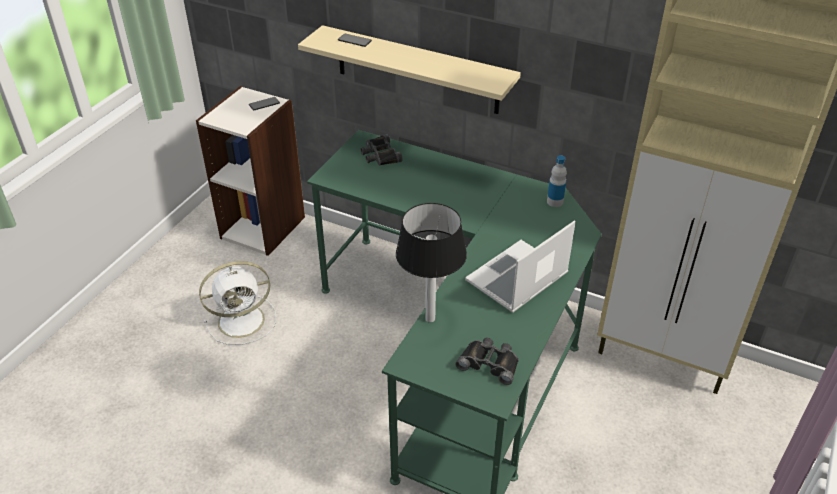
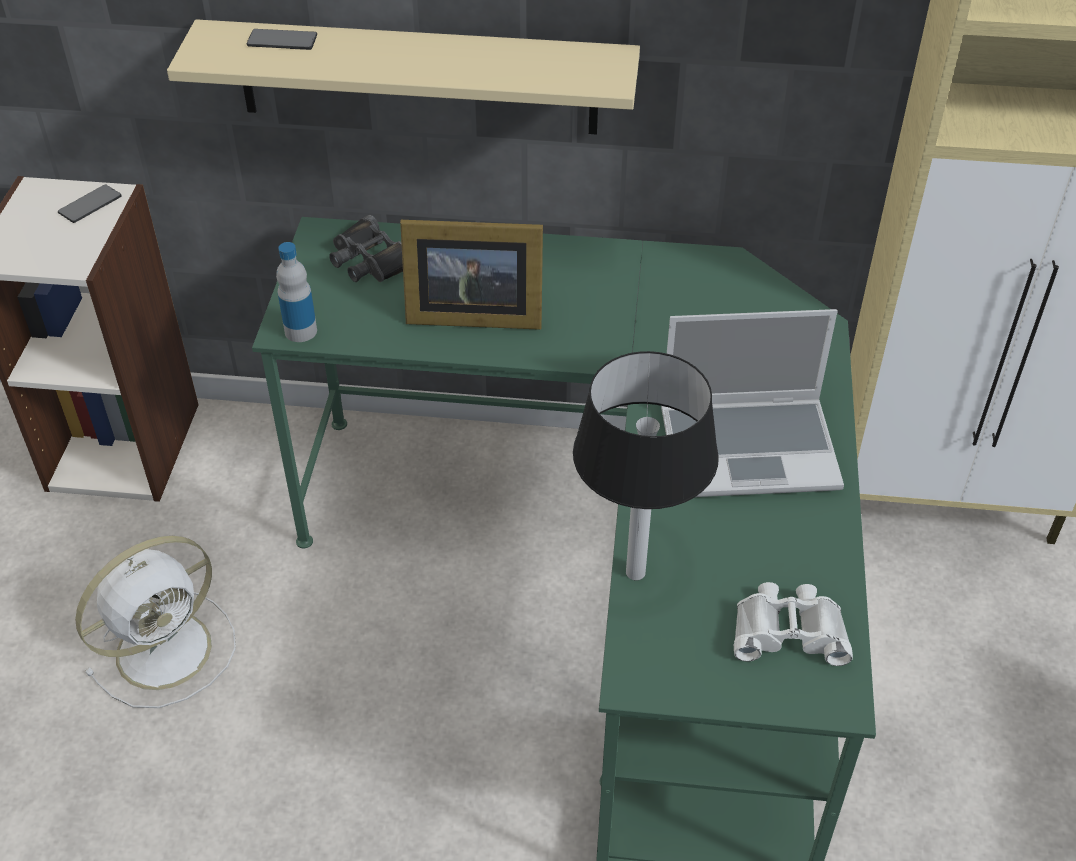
camera: 20 degrees left, 5 degrees up
(414, 188) = (470, 313): none -> picture frame
(489, 363) = (788, 631): black binoculars -> white binoculars
(517, 279) = (750, 448): laptop -> laptop turned 120 degrees counterclockwise
(555, 202) = (737, 279): bottle -> bottle (301, 331)

